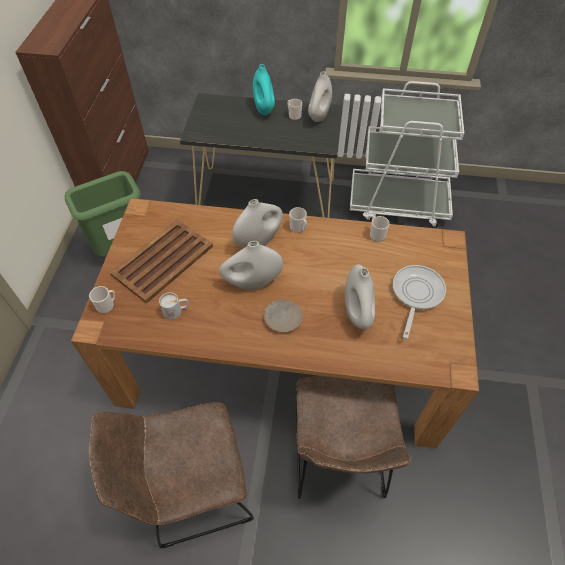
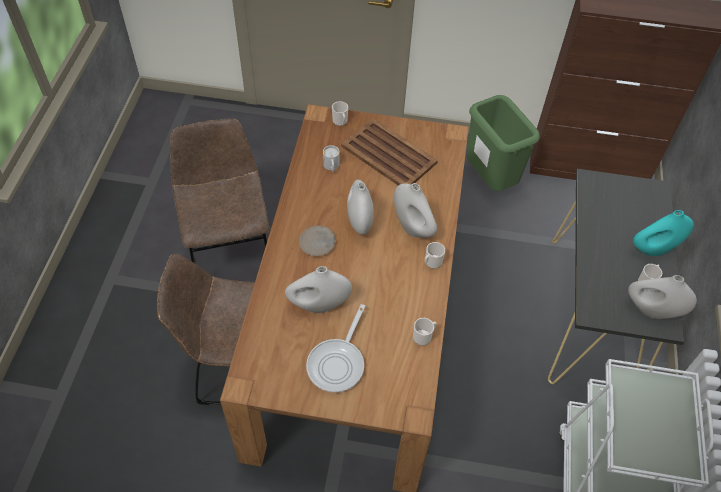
camera: 90 degrees right, 0 degrees up
(416, 294) = (338, 363): frying pan -> frying pan turned 90 degrees clockwise

